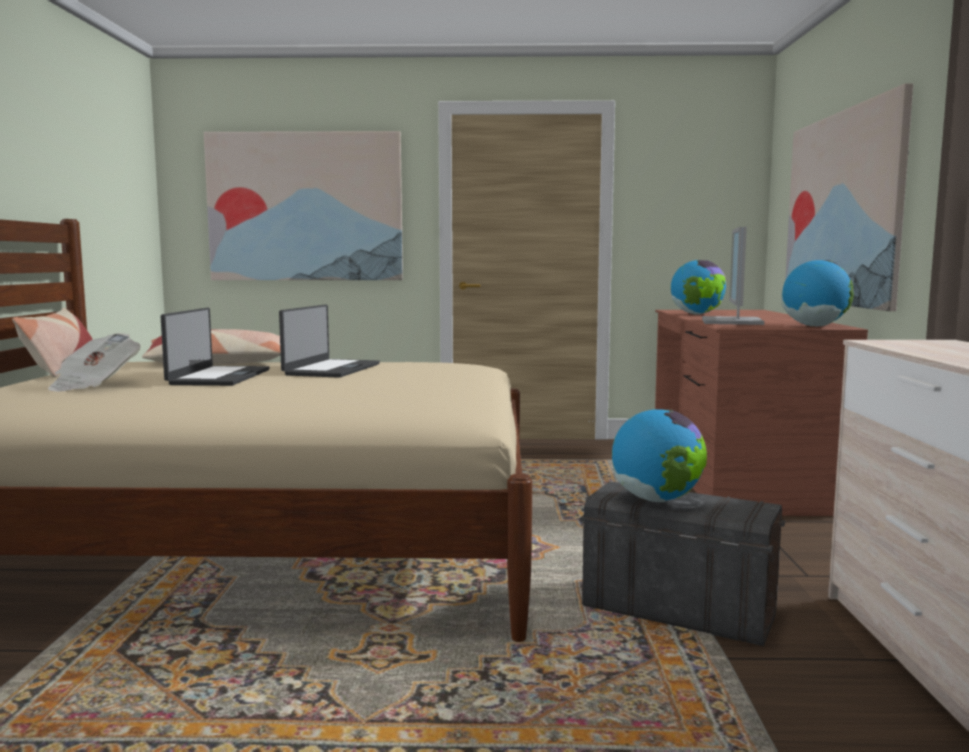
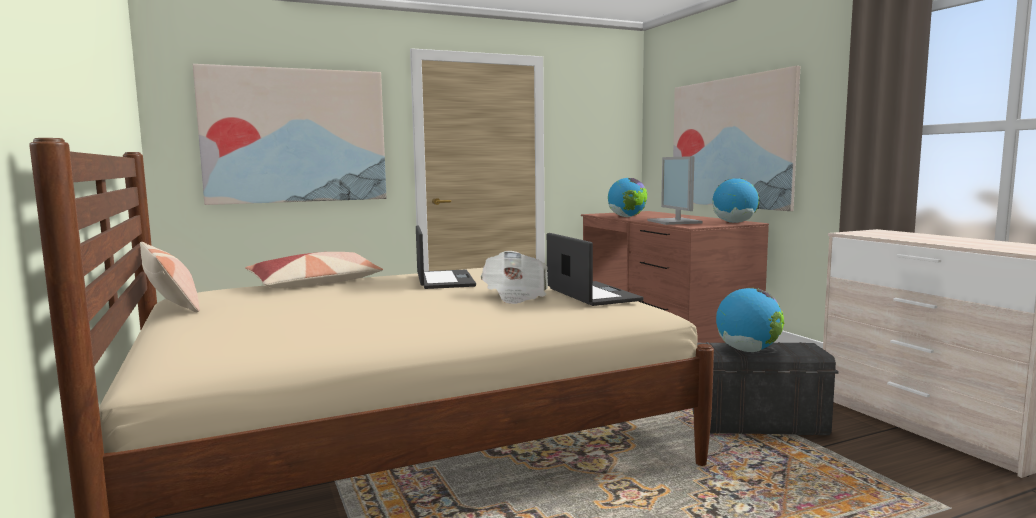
camera: 25 degrees left, 0 degrees up
(94, 385) = (282, 315): newspaper -> newspaper (515, 296)
(218, 377) = (374, 296): laptop -> laptop (591, 294)

